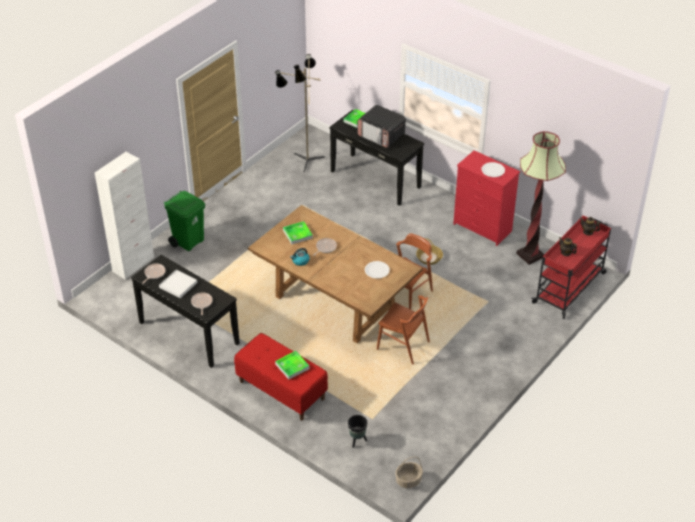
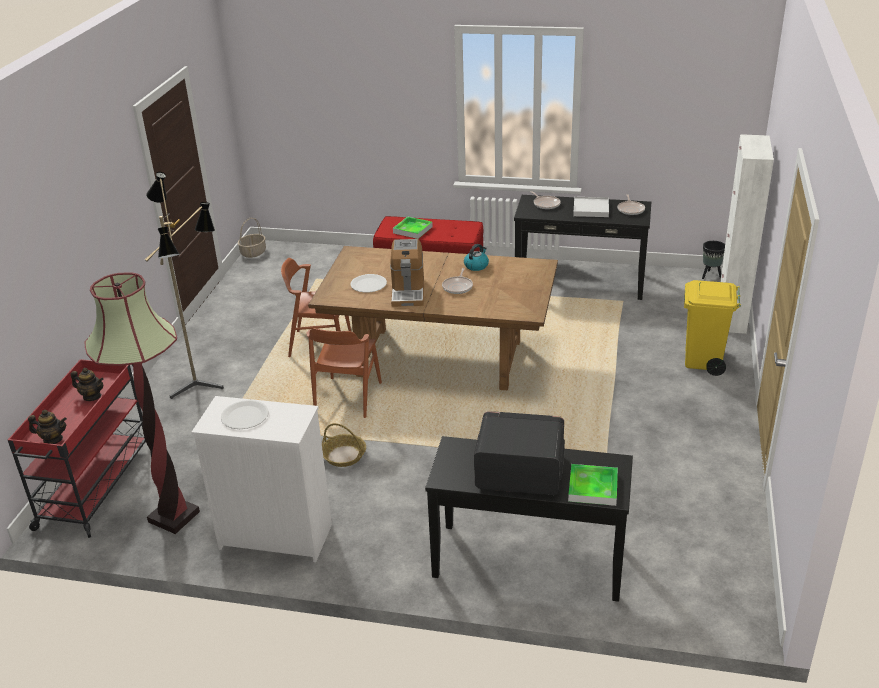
camera: 155 degrees right, 10 degrees down
(188, 241) = (703, 361): green trash can -> yellow trash can
(297, 234) = (509, 289): tray -> none
(303, 161) = (691, 548): floor lamp -> floor lamp (202, 383)
(357, 255) = (408, 291): none -> coffee machine
(357, 441) = (321, 261): black planter -> black planter (711, 276)
(482, 228) = (275, 536): red dresser -> white dresser

